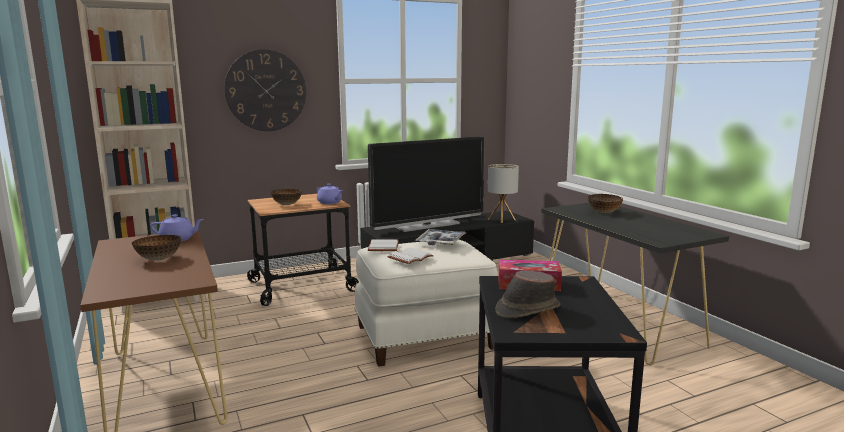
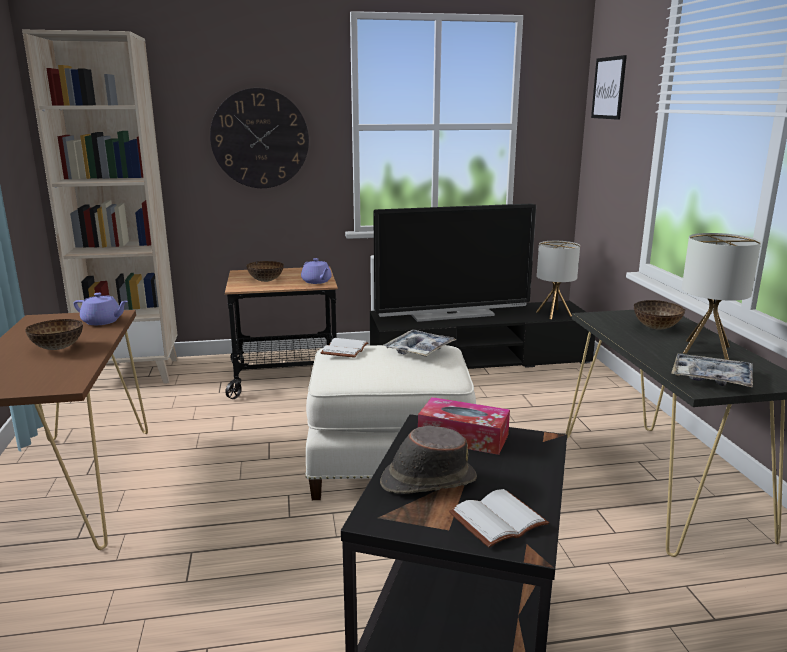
camera: 15 degrees right, 5 degrees up
(410, 257) = (363, 369): white book -> white book (497, 518)
(527, 51) = (608, 88): none -> picture
(645, 221) = (707, 349): none -> table lamp
(661, 236) = (711, 378): none -> tray

